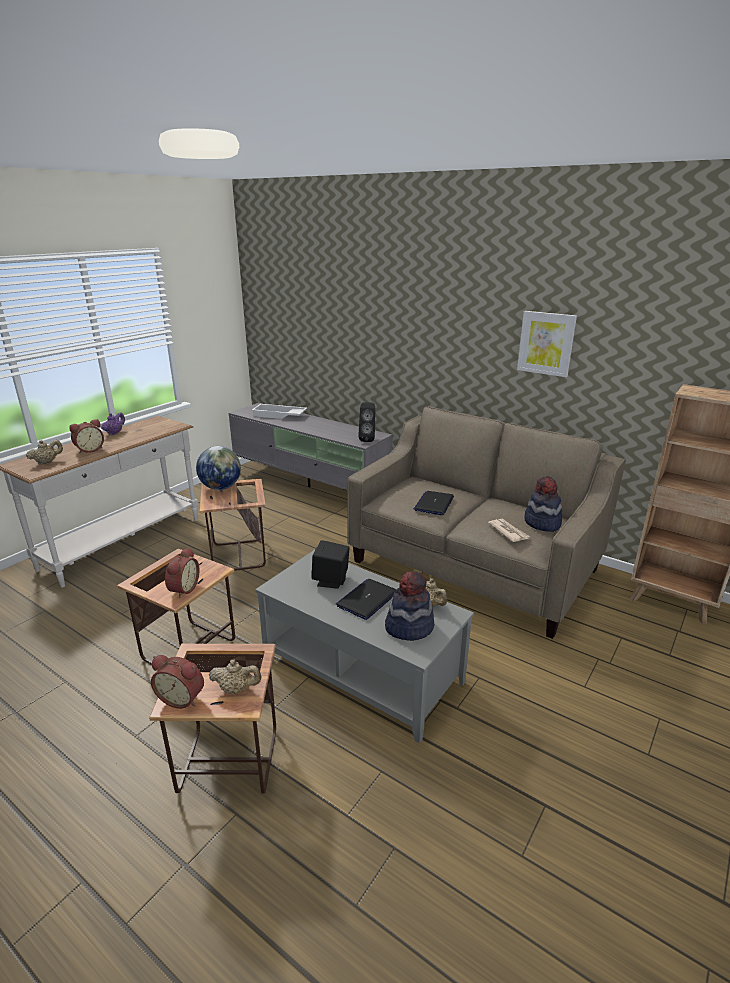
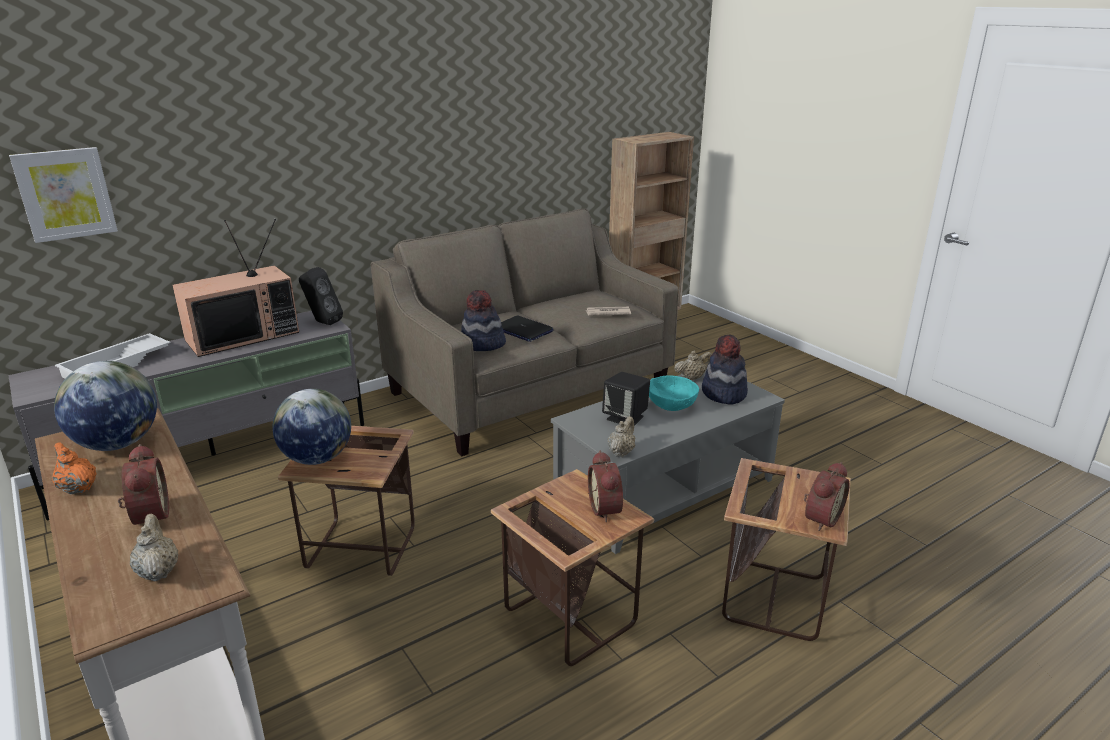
camera: 70 degrees left, 0 degrees up
(115, 433) = (78, 488): purple teapot -> orange teapot
(153, 428) = (117, 444): none -> globe
(182, 589) = (607, 509): alarm clock -> alarm clock turned 135 degrees counterclockwise
(237, 689) = (811, 485): beige teapot -> beige teapot (621, 452)
(333, 427) = (243, 335): none -> television
(367, 599) = (671, 405): laptop -> turquoise bowl
(542, 523) = (601, 298): hat -> hat (482, 344)
(546, 343) = (495, 129): picture -> picture (65, 194)

